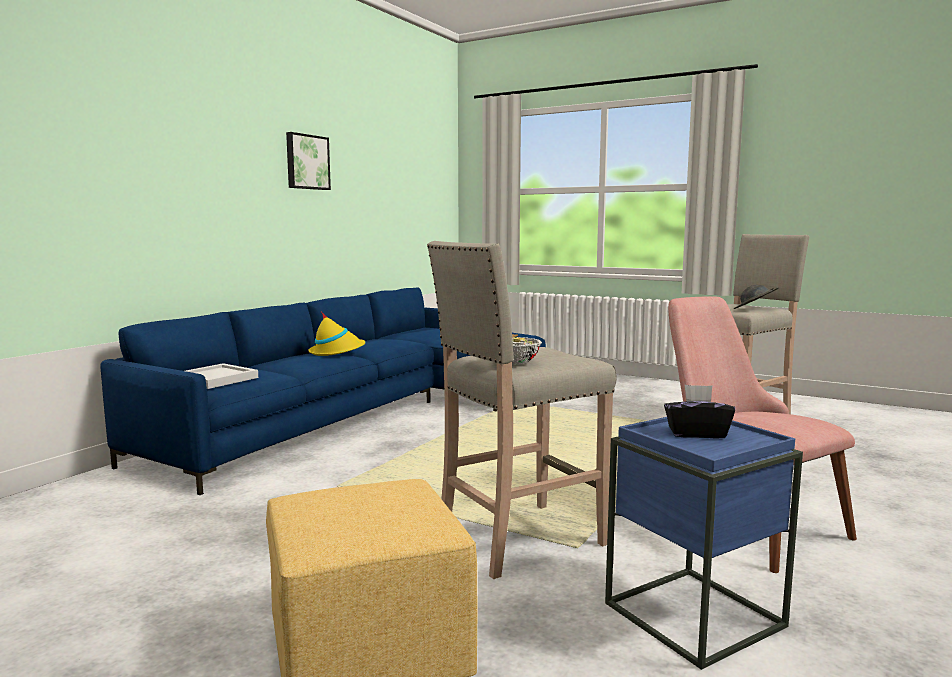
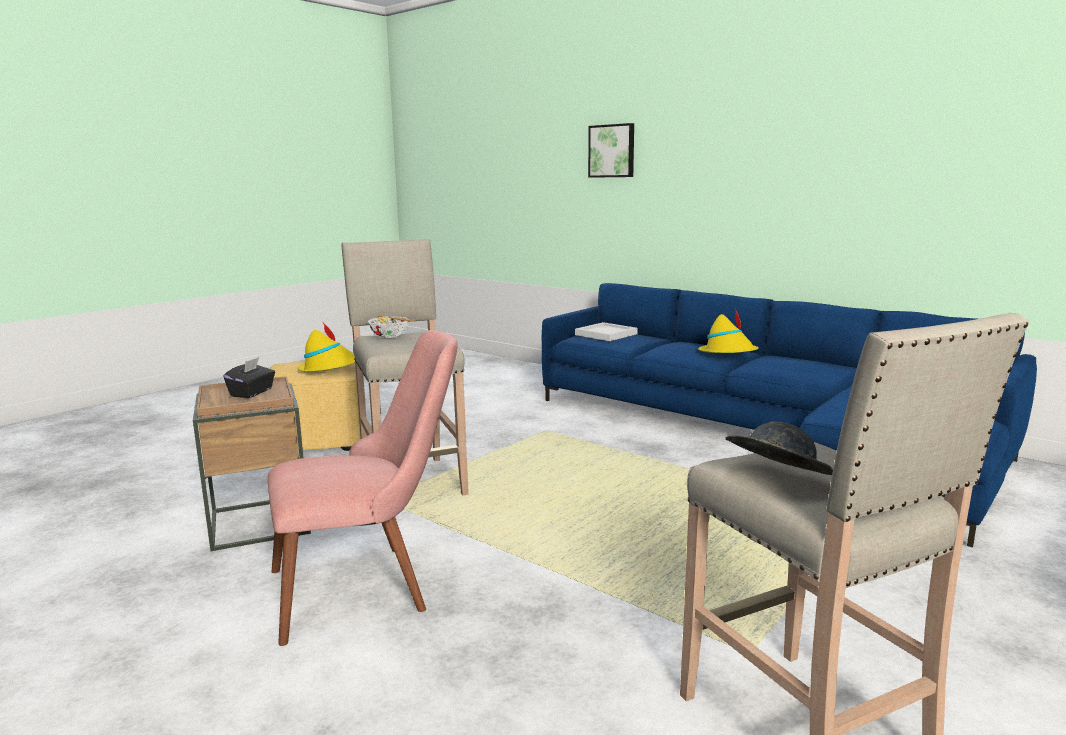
camera: 100 degrees right, 5 degrees up
(306, 162) = (839, 139): picture -> picture (612, 151)
(373, 494) = (330, 368): none -> yellow hat
(694, 615) = (259, 522): blue side table -> brown side table

